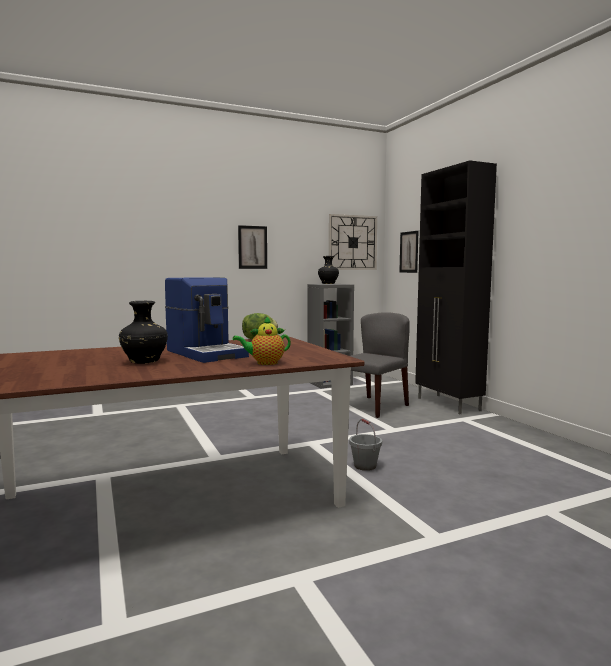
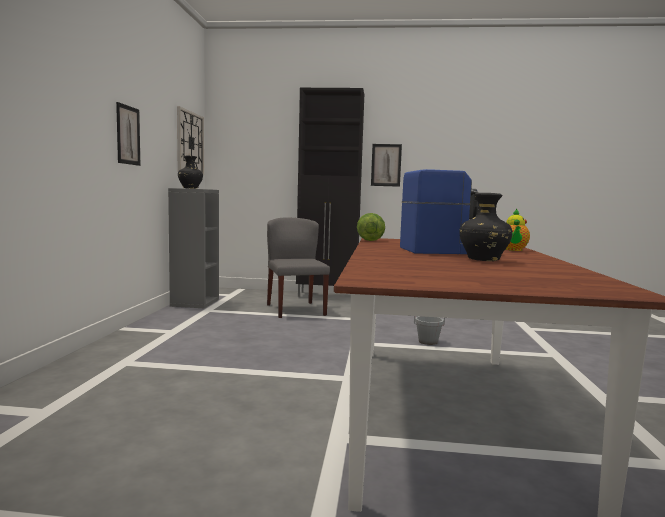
camera: 60 degrees left, 0 degrees up
(409, 252) = (249, 159): picture -> picture (386, 165)

